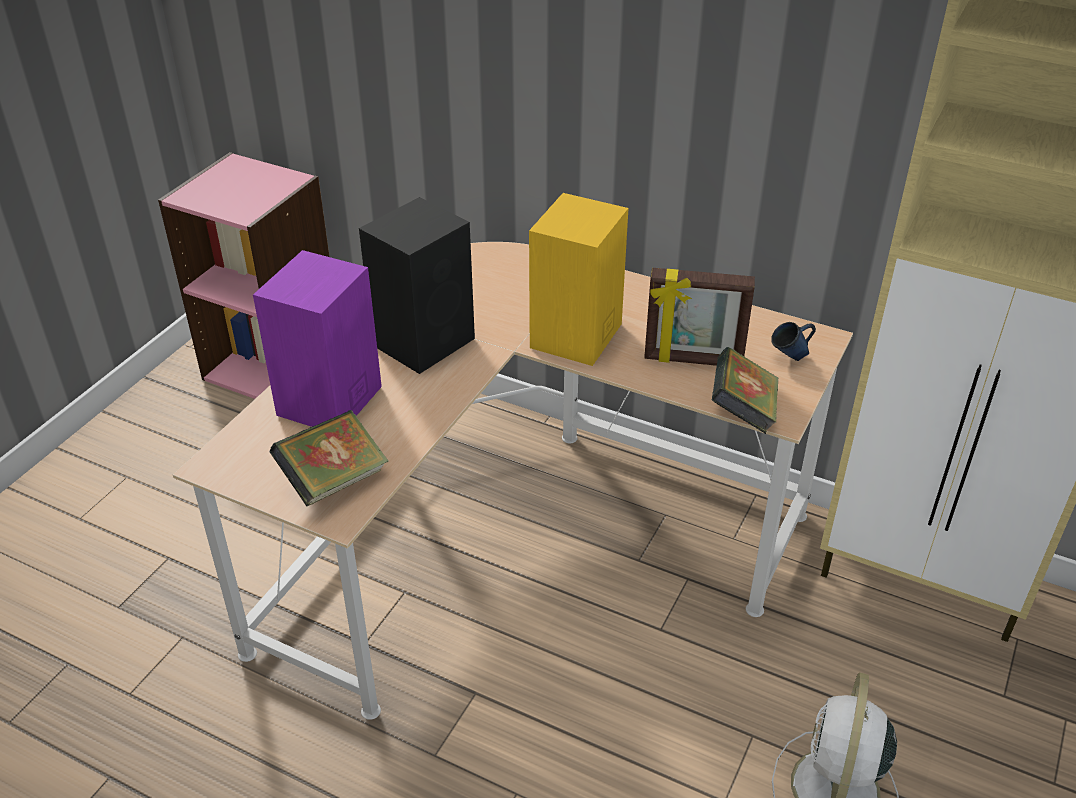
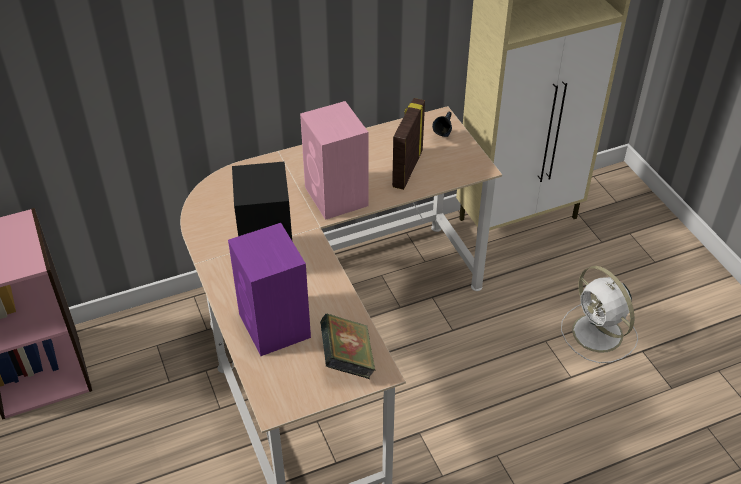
camera: 50 degrees left, 5 degrees up
(575, 337) = (337, 197): yellow speaker -> pink speaker
(693, 360) = (406, 169): picture frame -> picture frame turned 150 degrees clockwise
(742, 412) = (463, 178): book -> none

